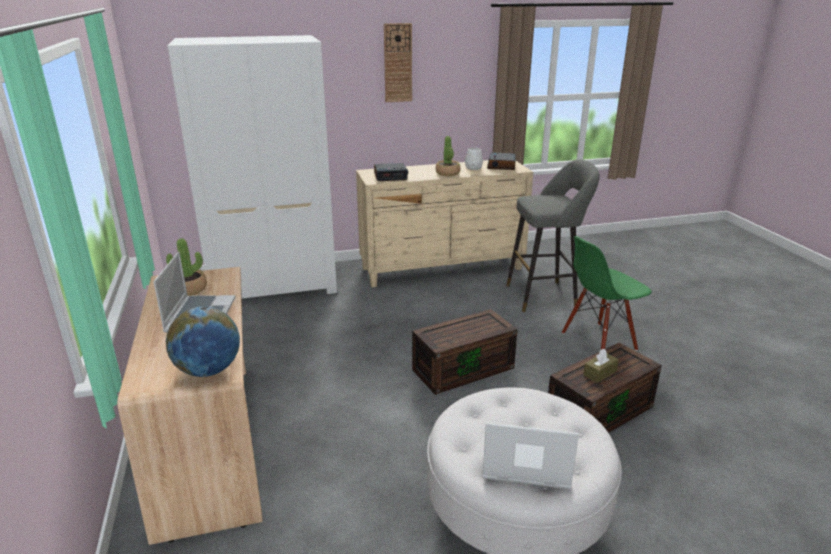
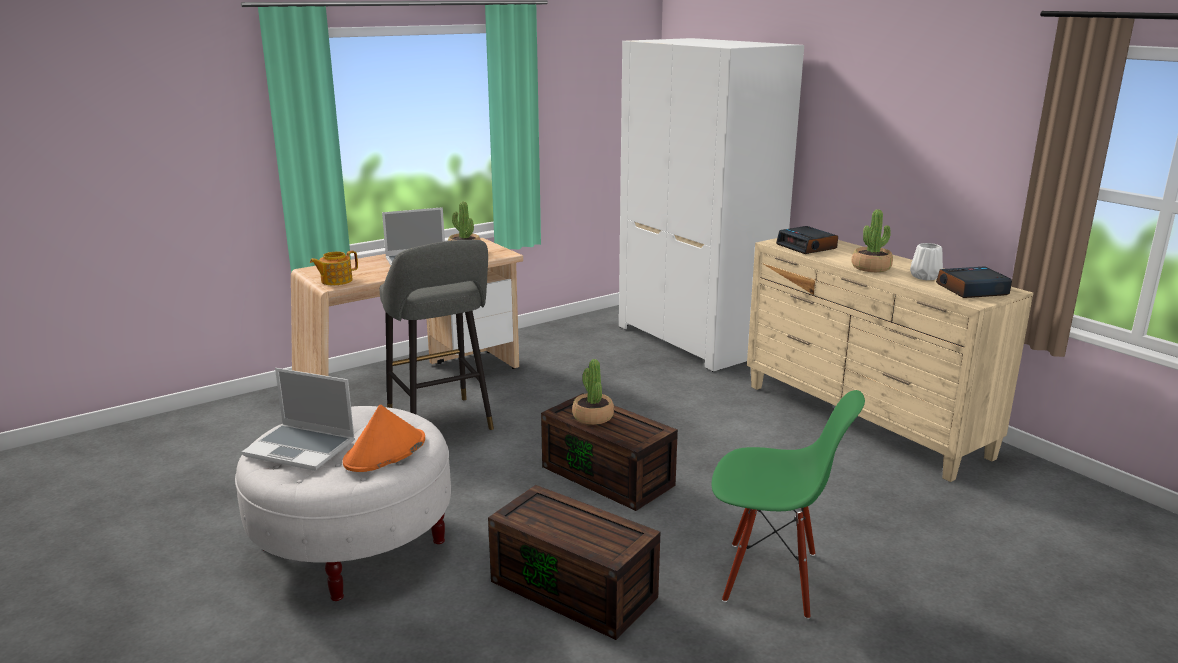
camera: 70 degrees right, 5 degrees down
(208, 370) = (336, 281): globe -> teapot
(398, 63) = (904, 95): wall clock -> none
(456, 334) = (592, 417): none -> potted plant
(524, 463) = (302, 448): laptop -> laptop turned 120 degrees clockwise
(544, 415) = (385, 452): none -> orange hat
(545, 296) = (878, 514): grey stool -> grey stool (442, 424)
(598, 342) = (771, 578): green chair -> green chair turned 150 degrees clockwise
(600, 373) = (563, 520): brown tissue box -> none

